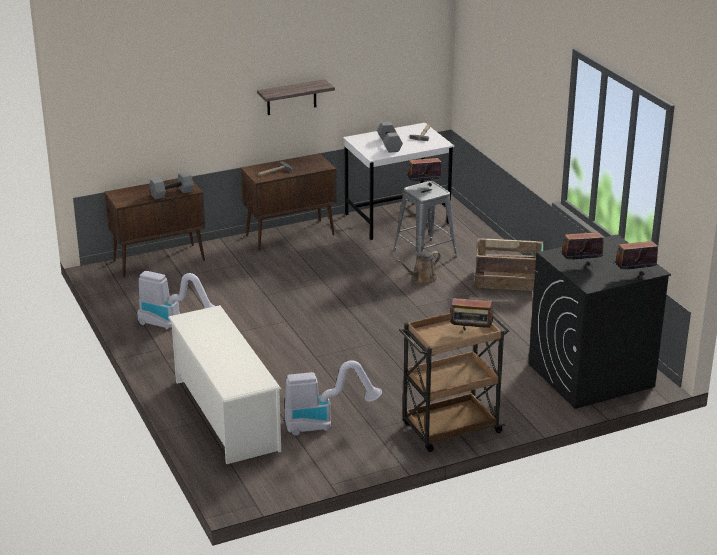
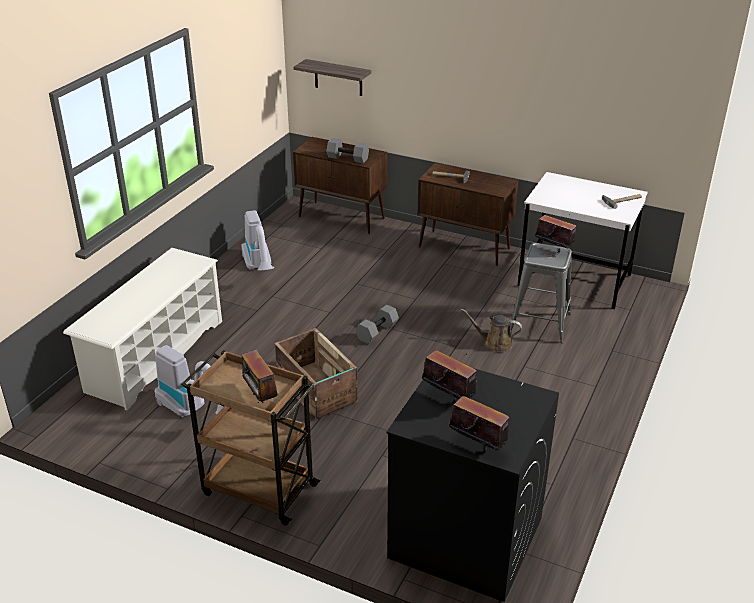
camera: 50 degrees right, 5 degrees up
(291, 97) = (496, 109): shelf -> shelf (338, 78)
(390, 145) = (572, 196): grey dumbbell -> grey dumbbell (377, 332)
(509, 280) = (568, 393): crate -> crate (316, 390)

